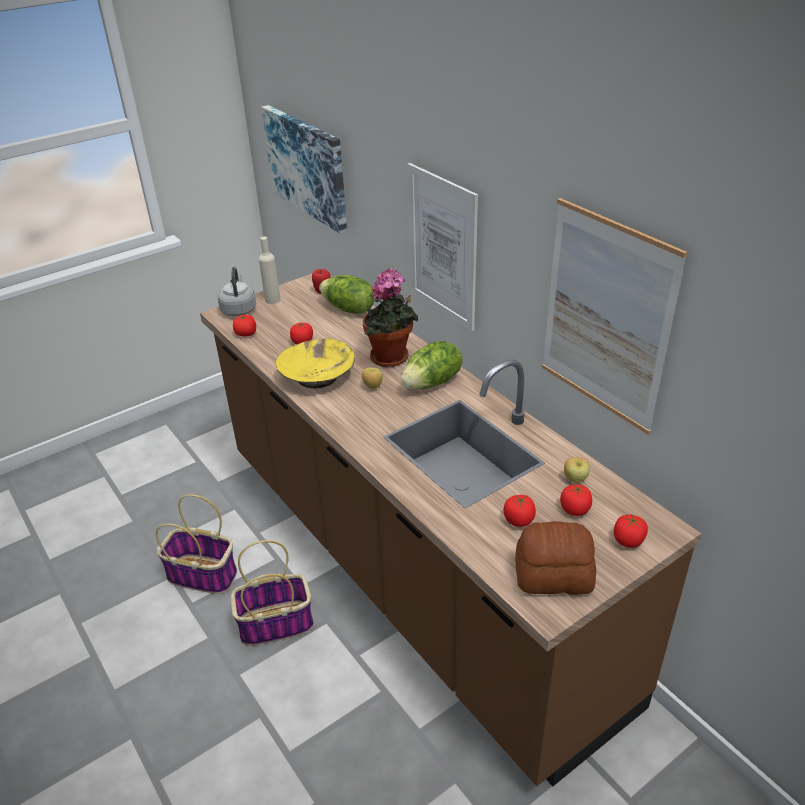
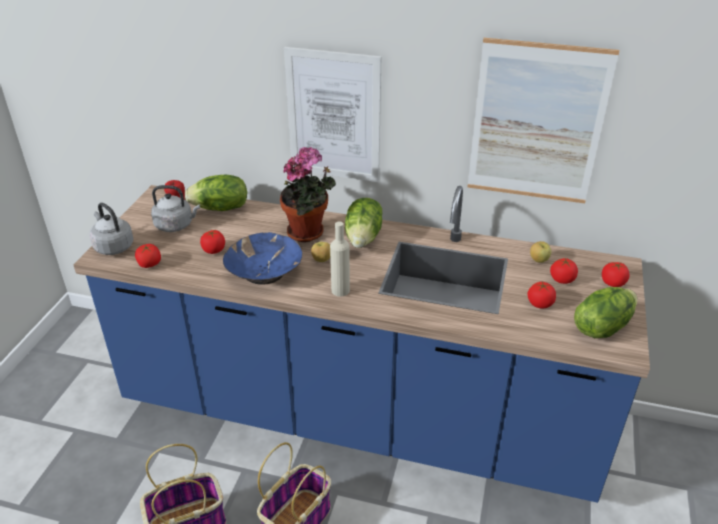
camera: 40 degrees left, 0 degrees up
(272, 300) = (137, 226): beige bottle -> beige bottle (340, 290)
(300, 310) = (176, 225): none -> grey kettle
(307, 166) = (116, 83): picture -> none
(317, 376) = (264, 271): yellow bowl -> blue bowl
(409, 569) = (359, 416): brown counter -> blue counter
(552, 574) = (601, 327): bread -> lettuce

